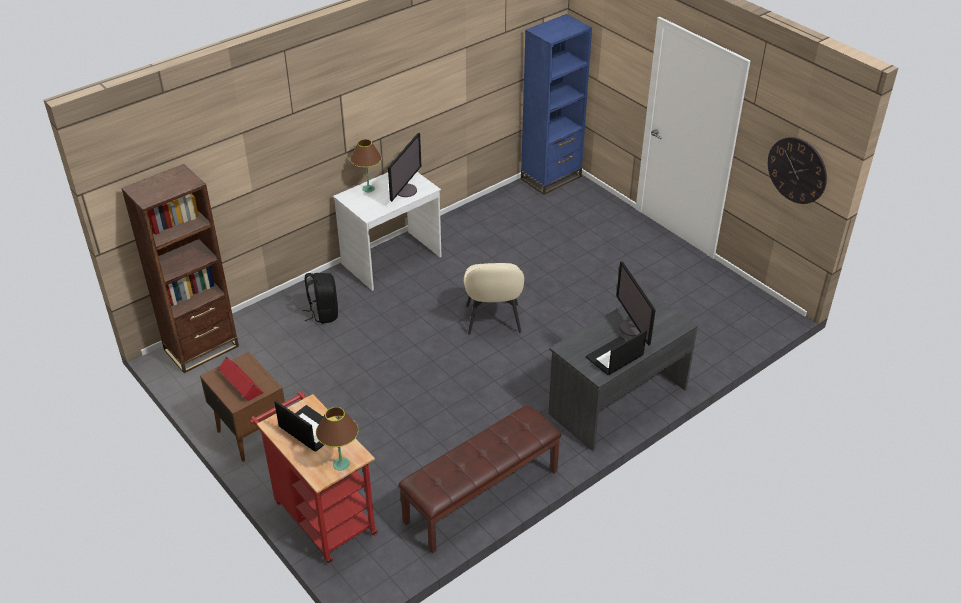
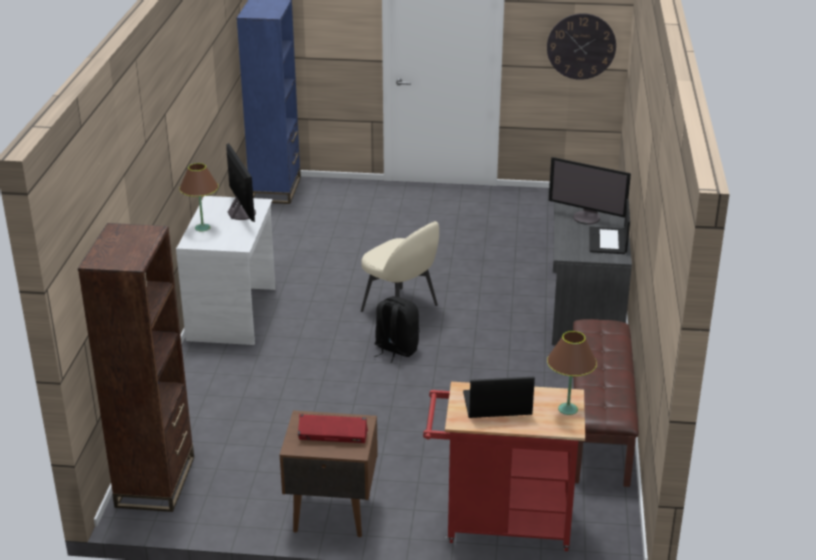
camera: 45 degrees left, 10 degrees down
(323, 313) = (237, 386): black backpack -> black backpack (395, 350)

